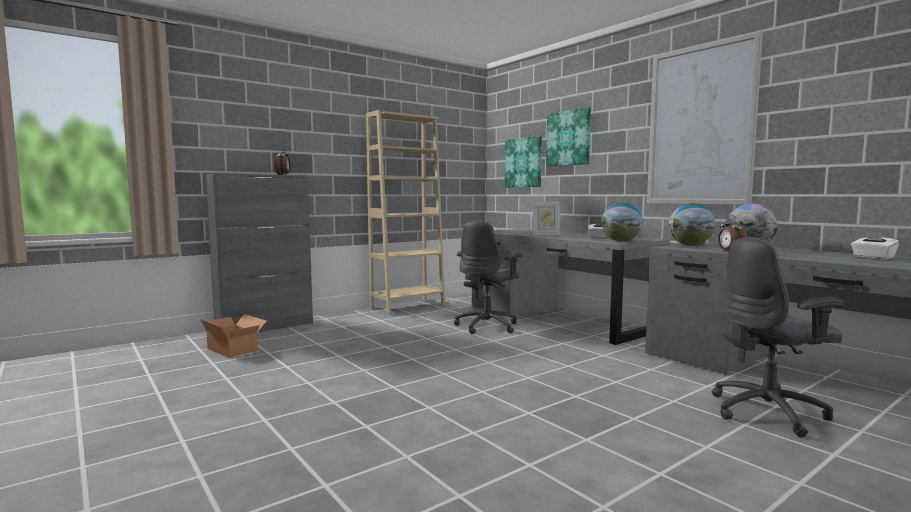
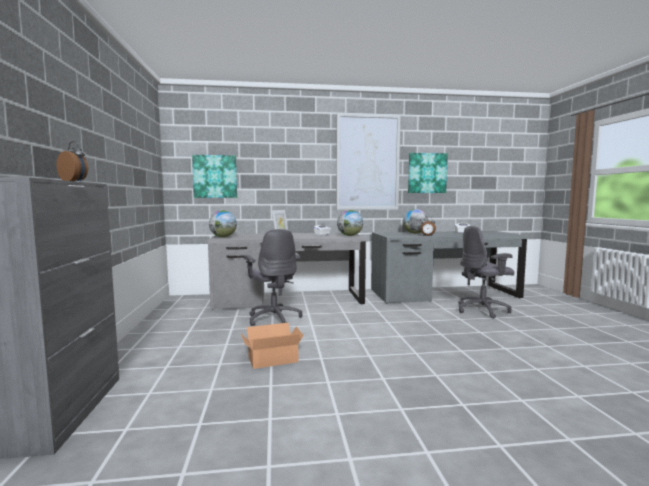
camera: 60 degrees left, 0 degrees up
(234, 349) = (139, 448): cardboard box -> cardboard box (271, 358)
(407, 307) = (156, 327): beige bookcase -> none
(568, 138) = (265, 160): picture -> picture (427, 173)
(690, 245) = (388, 234): globe -> globe (223, 237)
(768, 412) = (483, 310): grey office chair -> grey office chair turned 60 degrees clockwise

